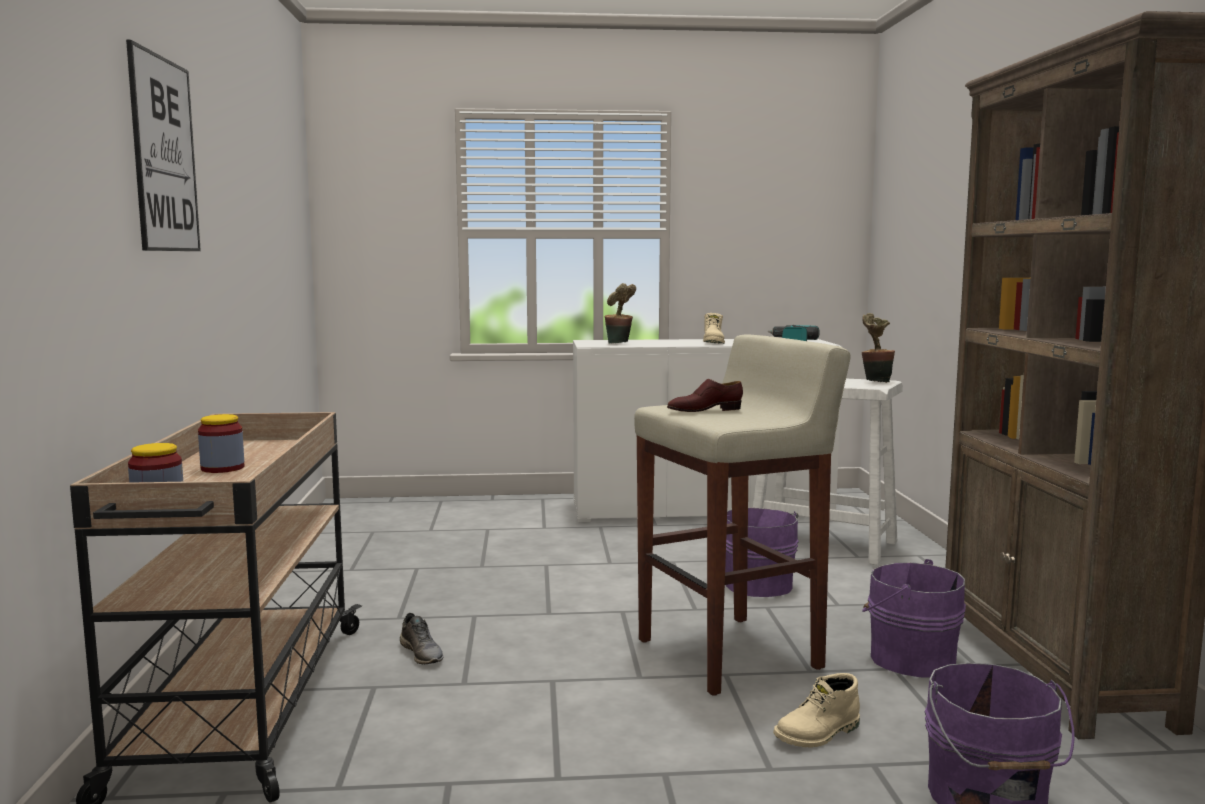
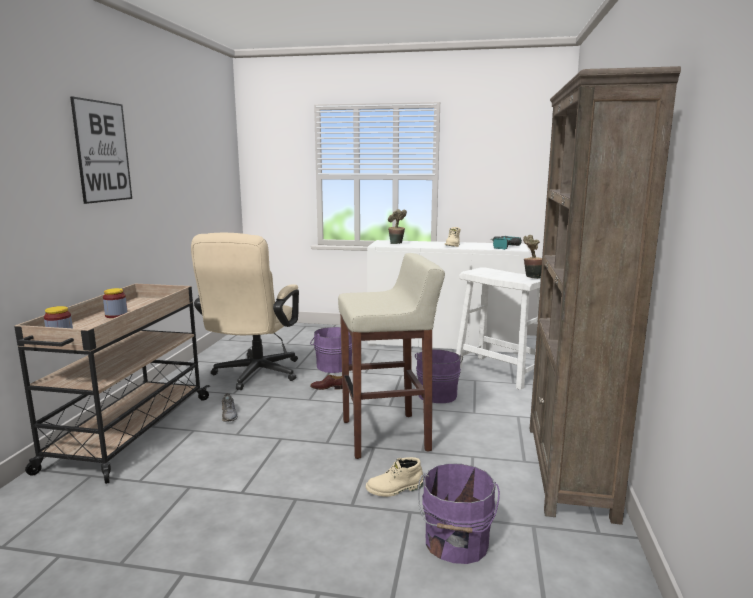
camera: 15 degrees right, 5 degrees up
(413, 586) = (254, 376): none -> beige office chair
(704, 410) = (368, 298): brown shoe -> brown shoe (328, 388)
(909, 658) = (487, 451): purple bucket -> purple bucket (333, 366)

